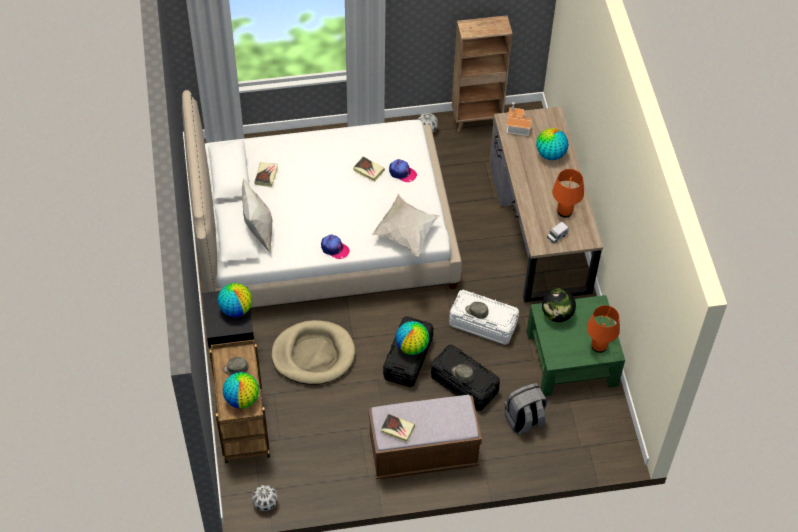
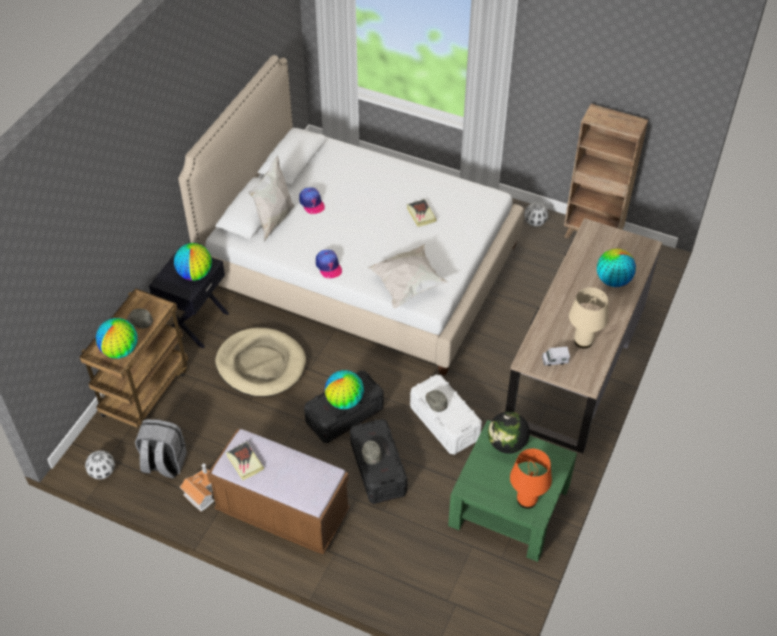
camera: 35 degrees right, 5 degrees down
(266, 175) = (323, 176): book -> none
(402, 173) = (451, 231): cap -> cap (311, 203)
(516, 125) = (598, 238): toy house -> toy house (201, 492)
(524, 421) = (409, 539): grey backpack -> grey backpack (163, 463)
(565, 211) = (583, 341): orange table lamp -> beige table lamp

